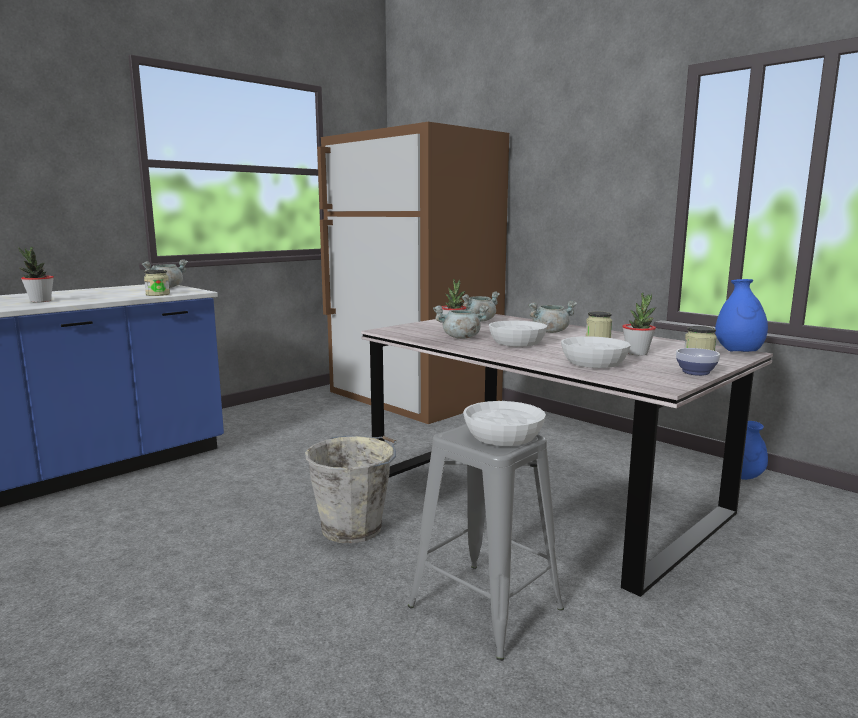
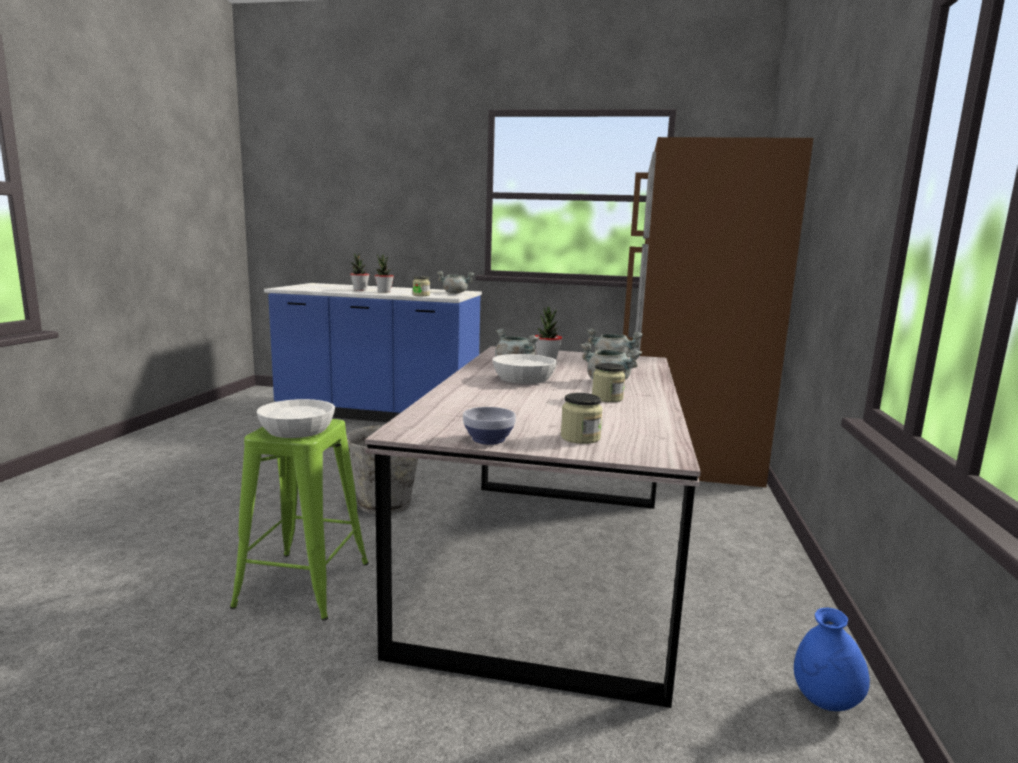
camera: 55 degrees right, 0 degrees up
(486, 608) = (303, 585): grey stool -> green stool
(593, 363) = (472, 405): white bowl -> none
(637, 353) = (555, 415): potted plant -> potted plant (384, 291)
(738, 352) = (659, 453): blue vase -> none

